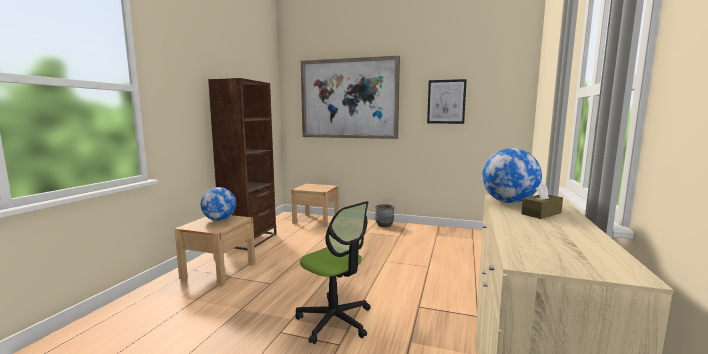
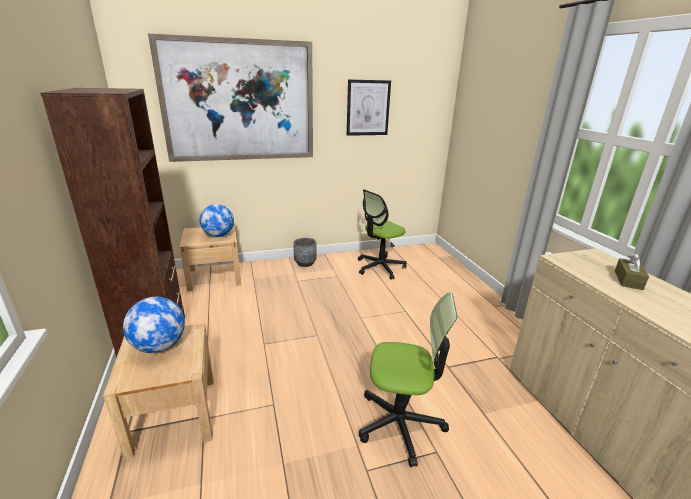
camera: 35 degrees left, 15 degrees up
(443, 238) = (380, 267): none -> office chair
(509, 202) = (579, 266): globe -> globe (218, 235)

